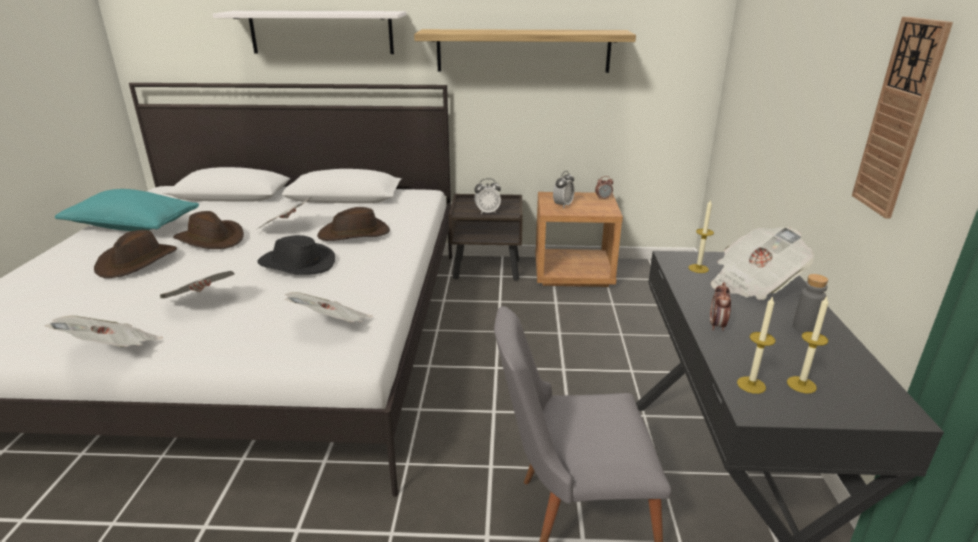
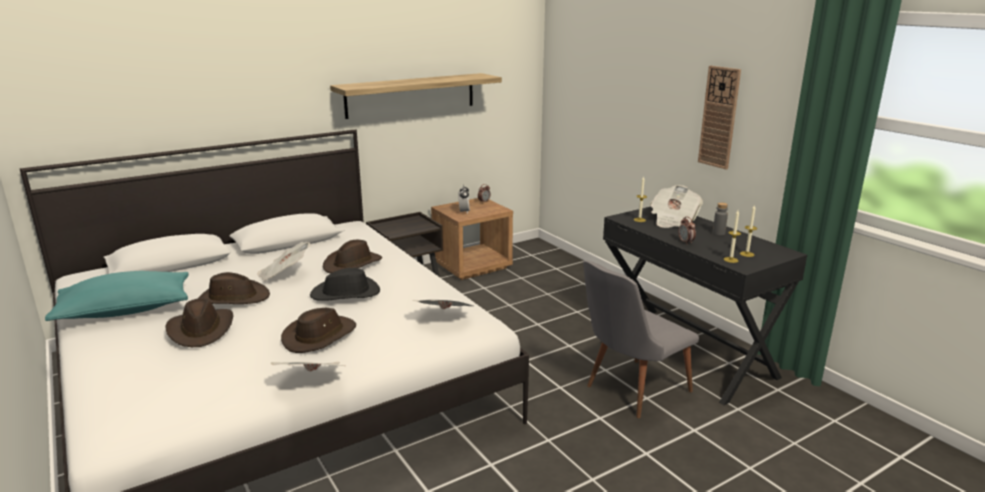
camera: 35 degrees left, 5 degrees down
(201, 302) = (320, 336): newspaper -> brown hat
(321, 32) = (239, 95): white shelf -> none
(487, 212) = (411, 229): alarm clock -> none

